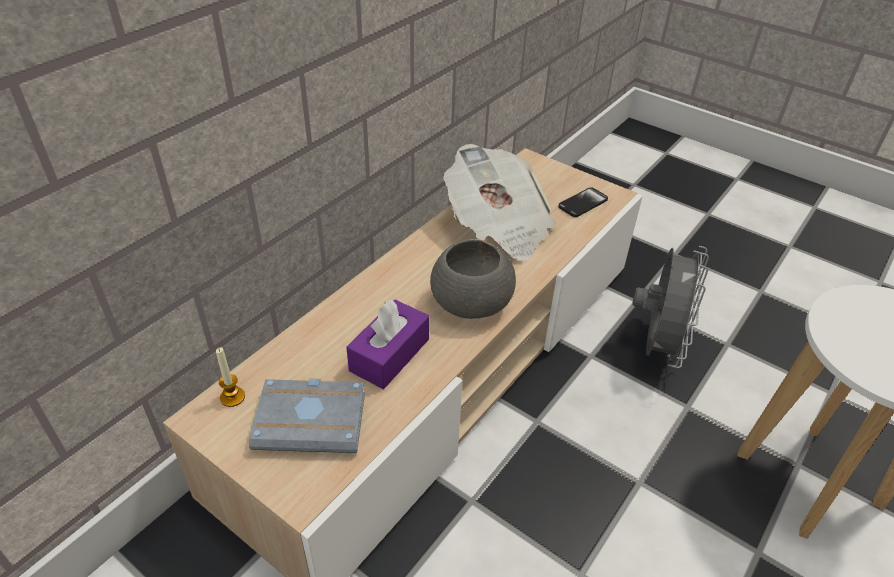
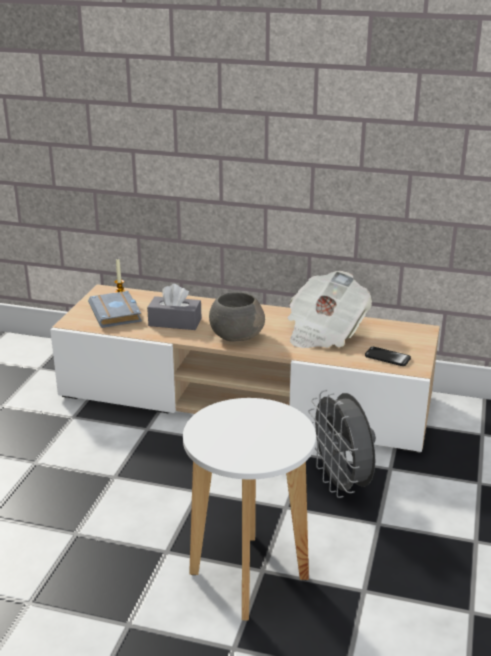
camera: 70 degrees right, 15 degrees down
(389, 355) = (175, 322): purple tissue box -> grey tissue box
(656, 346) = (341, 485): grey fan -> grey fan turned 75 degrees clockwise

